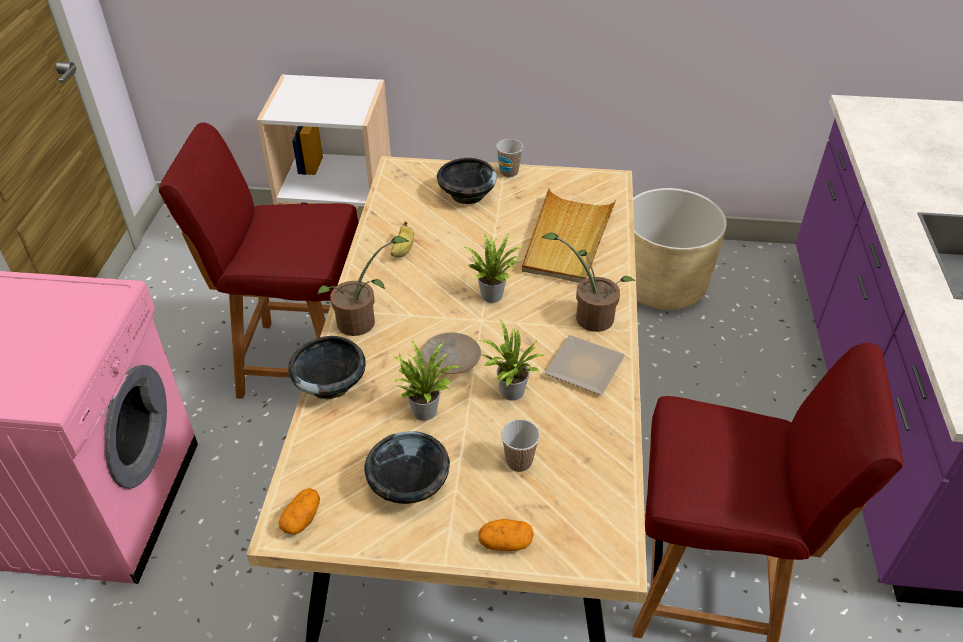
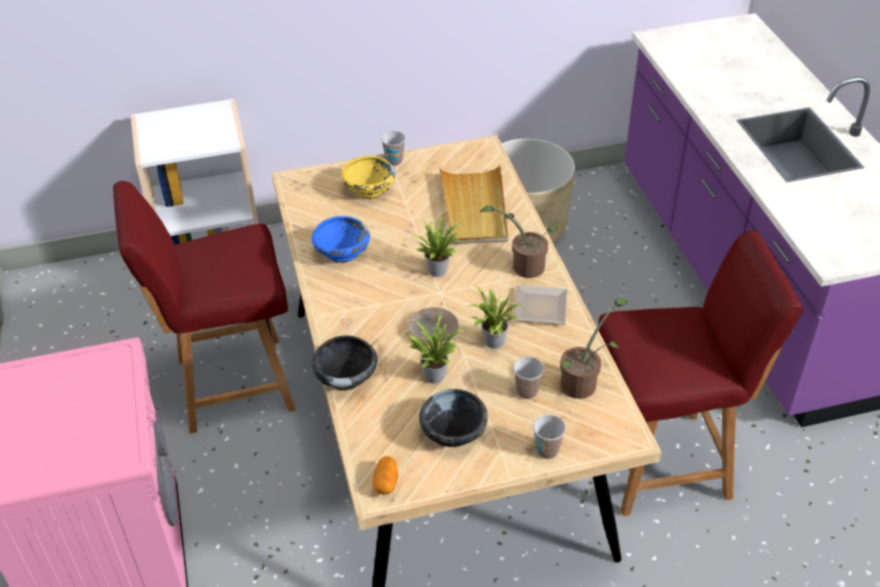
camera: 20 degrees left, 0 degrees up
(362, 322) = (342, 321): potted plant -> potted plant (583, 383)
(403, 250) = (342, 252): banana -> blue bowl
(466, 194) = (369, 189): black bowl -> yellow bowl
(505, 542) = (547, 450): potato -> cup

